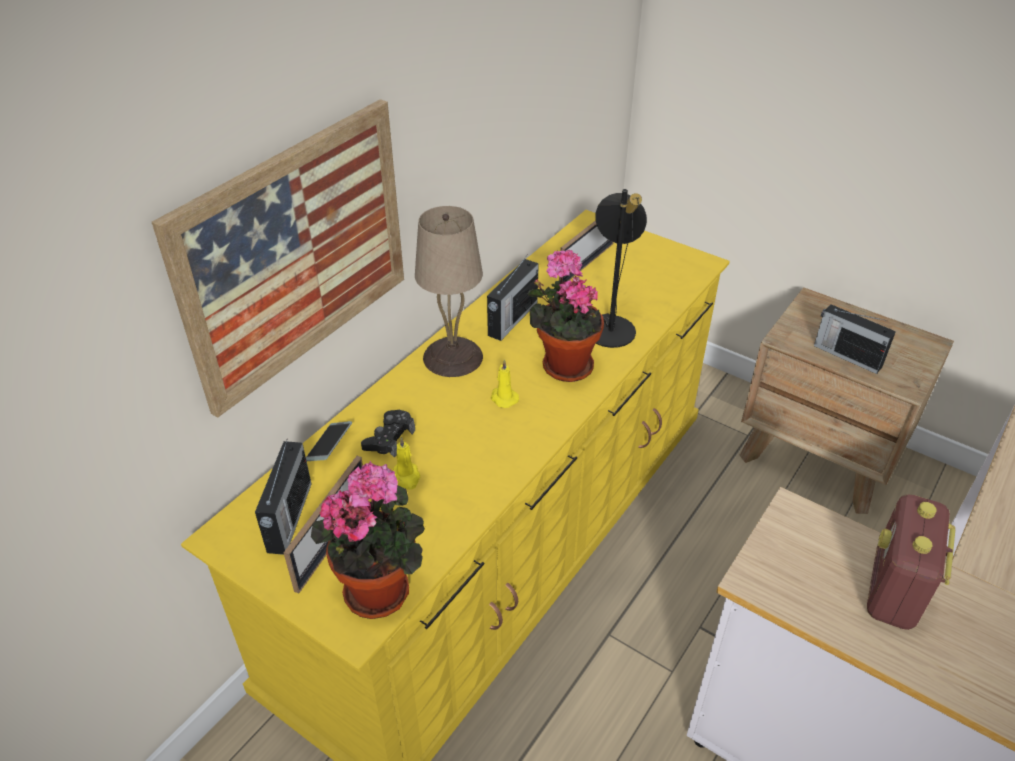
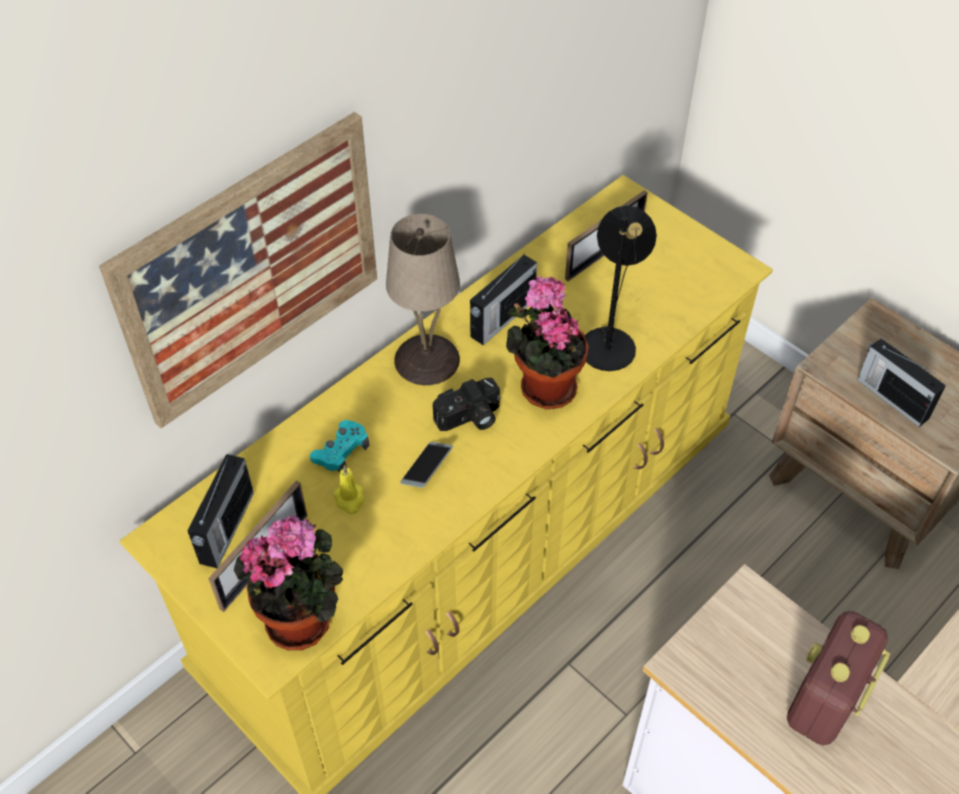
camera: 10 degrees right, 10 degrees up
(329, 445) = (278, 451): phone -> phone (427, 468)
(389, 438) = (341, 451): black game controller -> turquoise game controller
(503, 398) = (470, 419): yellow candle -> camera

